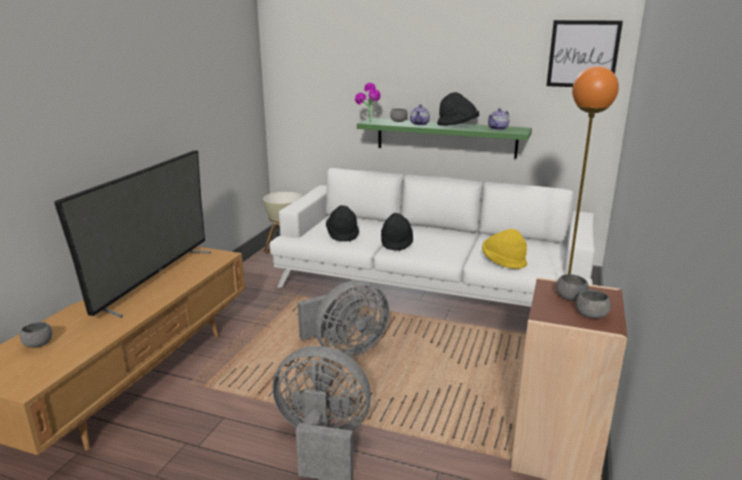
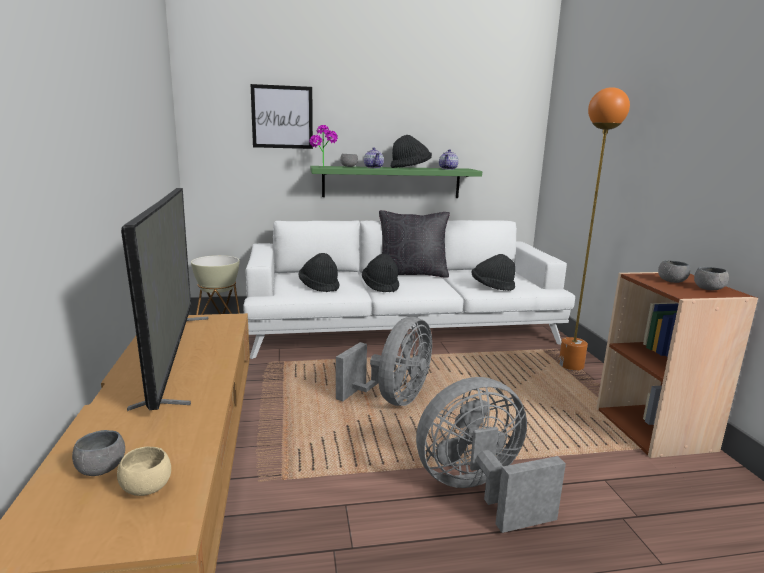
camera: 30 degrees left, 5 degrees down
(44, 362) = (146, 488): none -> beige bowl
(446, 233) = (412, 274): none -> black pillow
(503, 262) = (492, 287): yellow hat -> black hat
(583, 54) = (510, 101): picture -> picture (282, 117)

